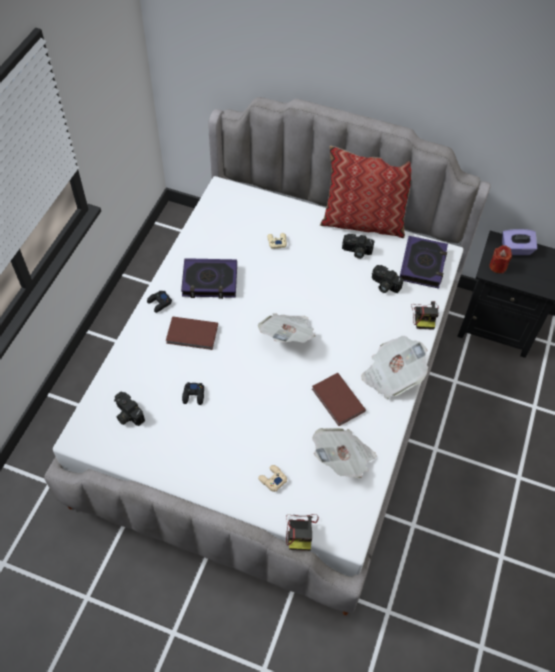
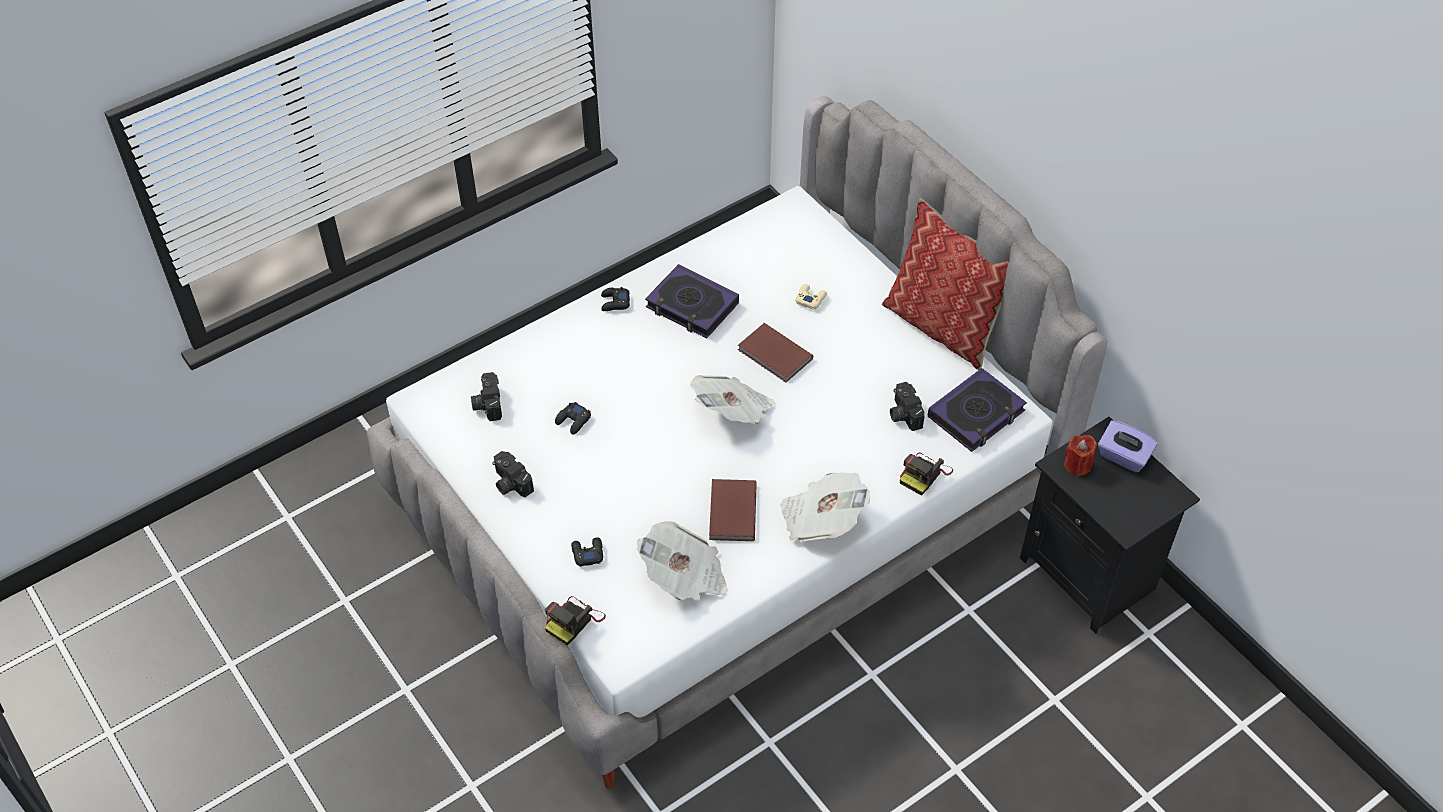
camera: 35 degrees right, 5 degrees down
(192, 335) = (624, 356): brown book -> brown book (774, 355)
(272, 479) = (587, 553): beige game controller -> black game controller
(356, 251) = (902, 357): camera -> camera (509, 483)

